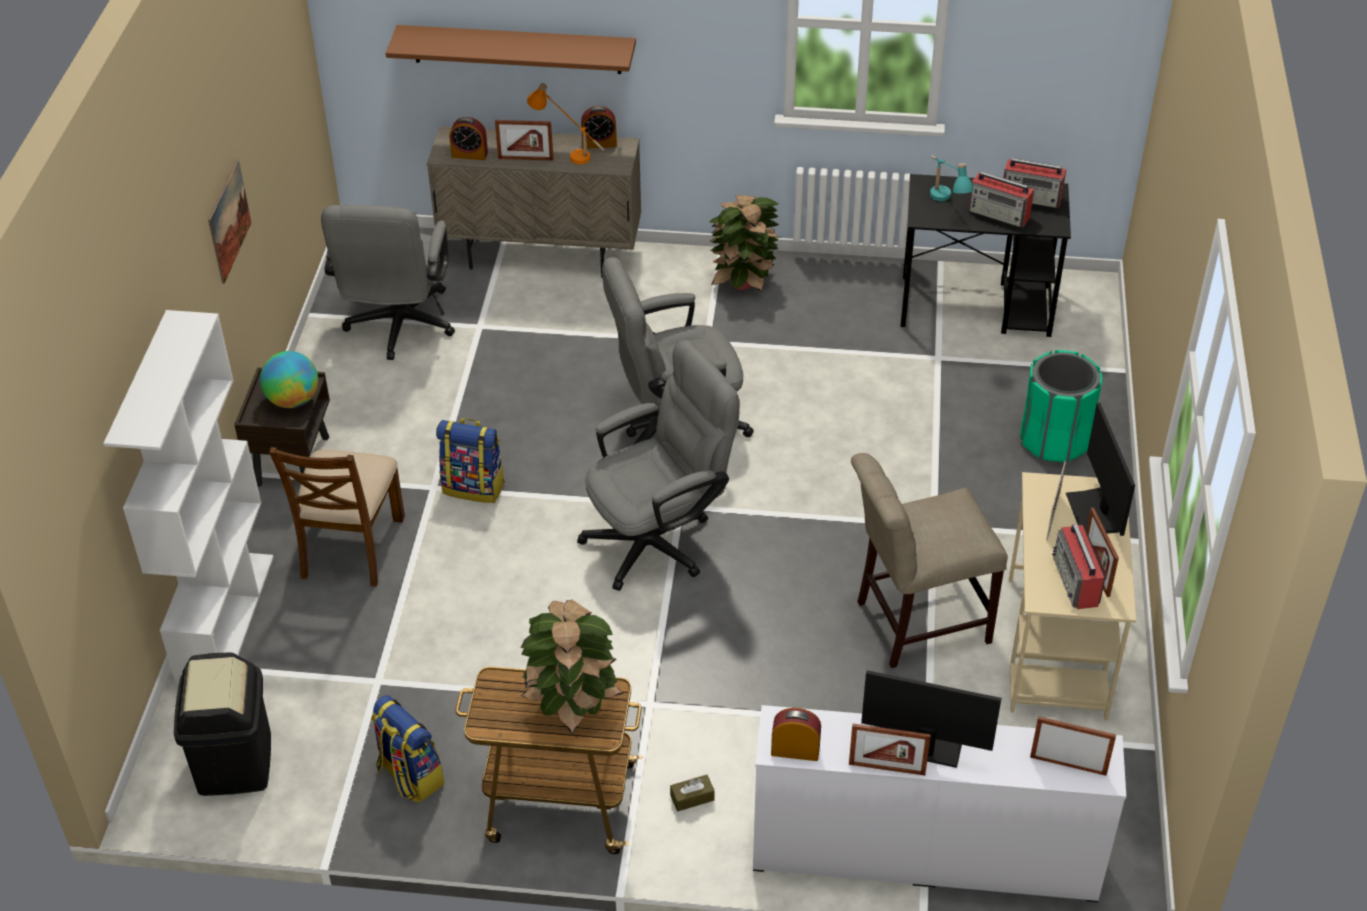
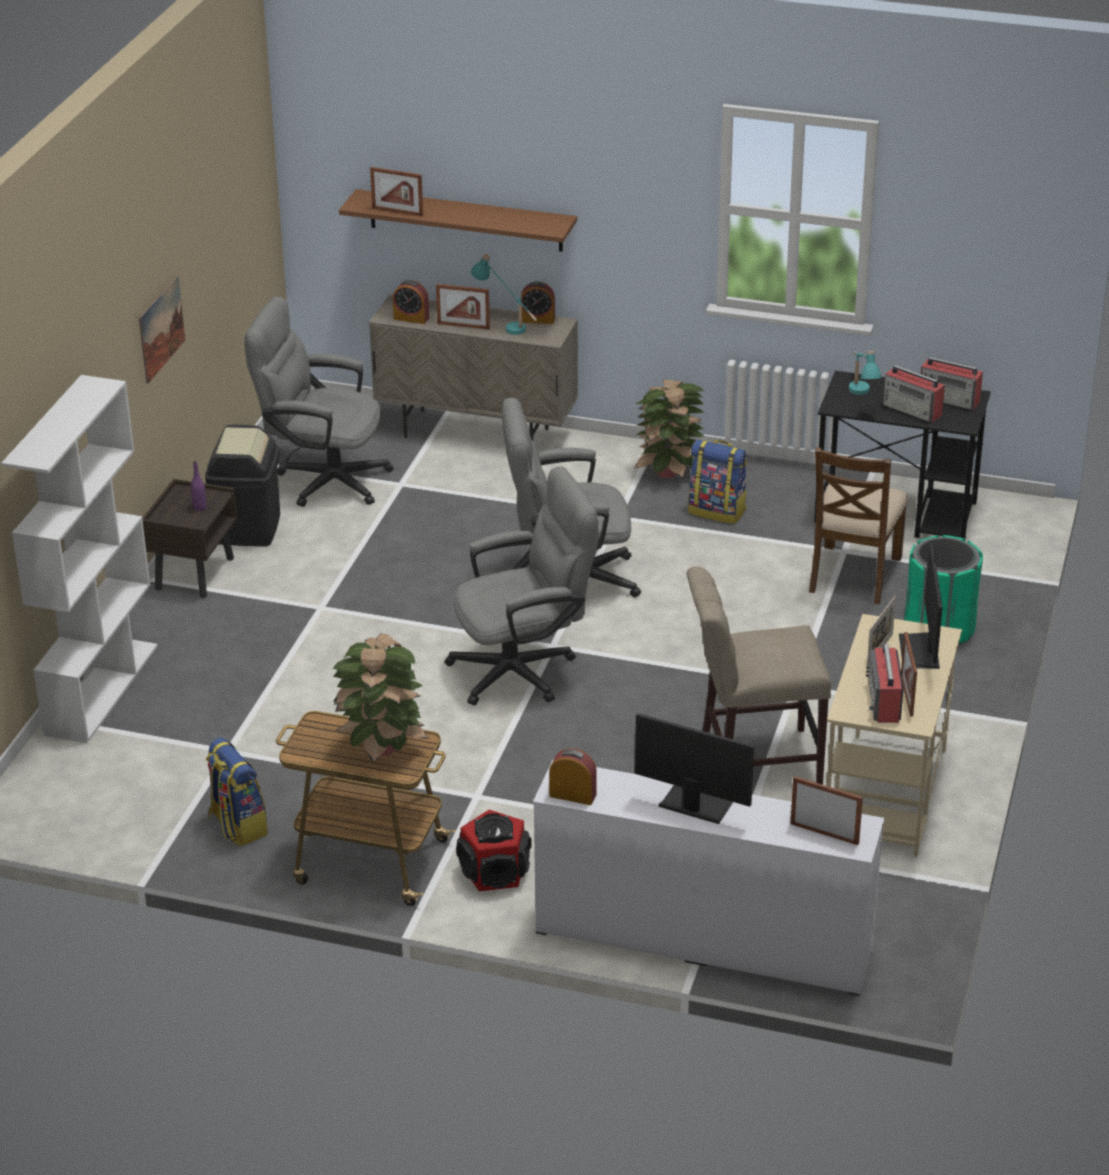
camera: 10 degrees right, 10 degrees down
(234, 763) = (80, 798): black trash can -> black trash can (248, 529)
(293, 400) = (199, 507): globe -> purple bottle
(351, 547) = (231, 646): brown chair -> brown chair (853, 574)
(398, 329) = (322, 479): grey office chair -> grey office chair turned 90 degrees clockwise
(474, 487) = (359, 611): backpack -> backpack (717, 511)
(568, 152) = (505, 324): orange table lamp -> turquoise table lamp
(692, 798) = (495, 872): brown tissue box -> speaker
(887, 768) = (653, 817): picture frame -> picture frame (397, 212)

